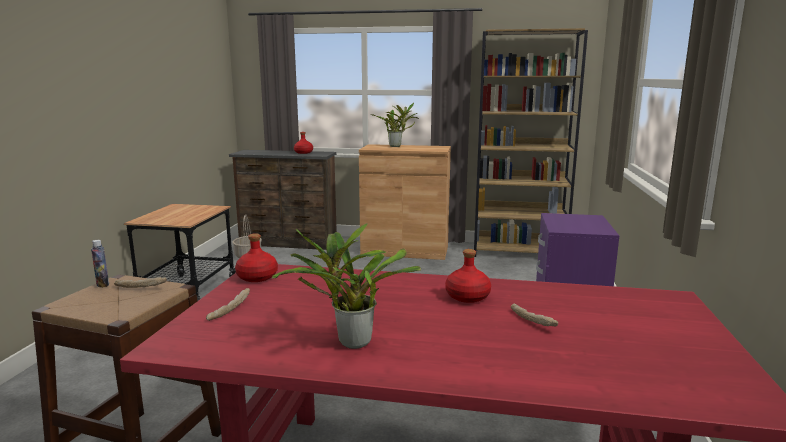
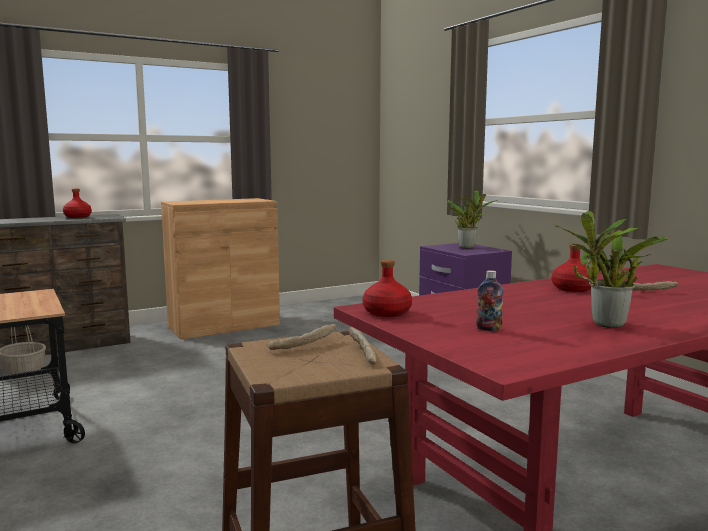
camera: 40 degrees left, 5 degrees down
(103, 284) = (249, 353): bottle -> bottle (488, 329)
(229, 310) = (455, 334): bread -> bread (361, 353)
(397, 146) = (205, 201): potted plant -> potted plant (468, 247)
(519, 252) = (334, 305): brown bookcase -> none

